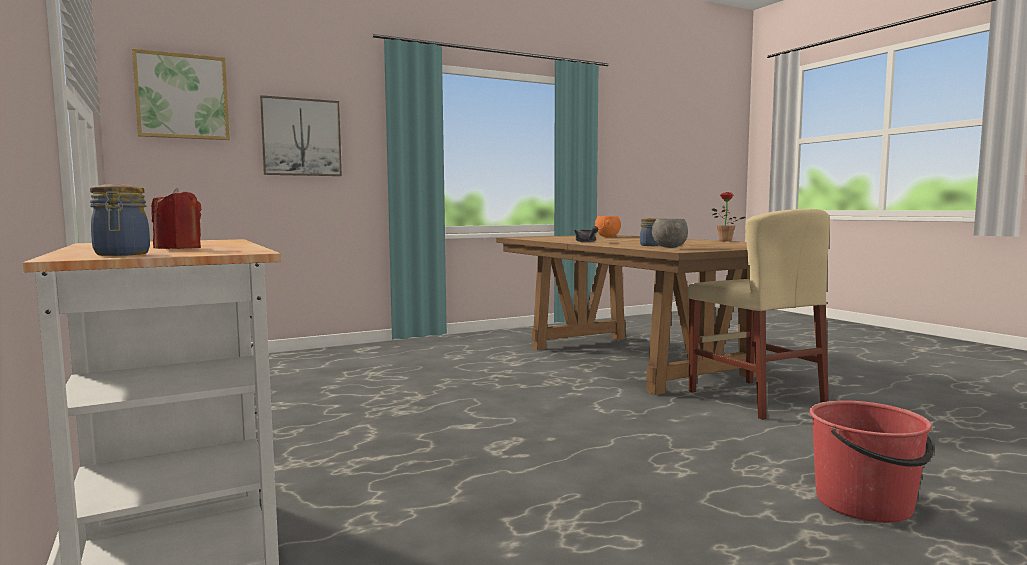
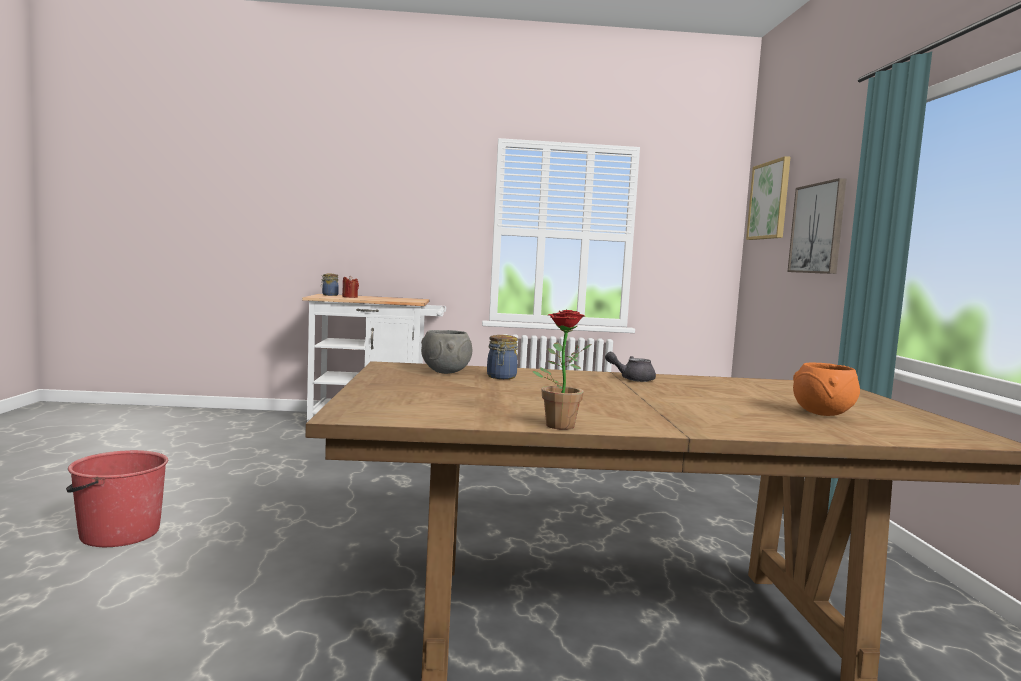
camera: 115 degrees right, 0 degrees up
(755, 398) = (337, 620): beige chair -> none

